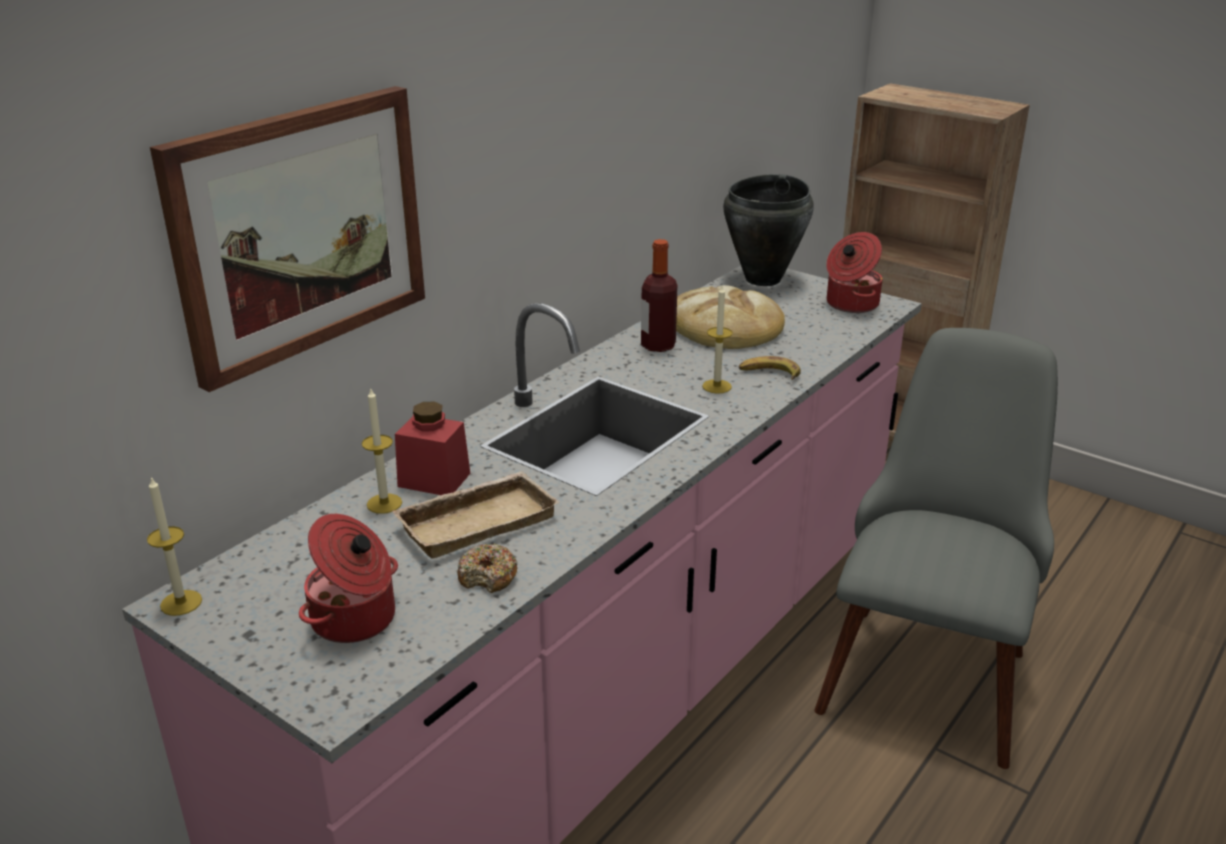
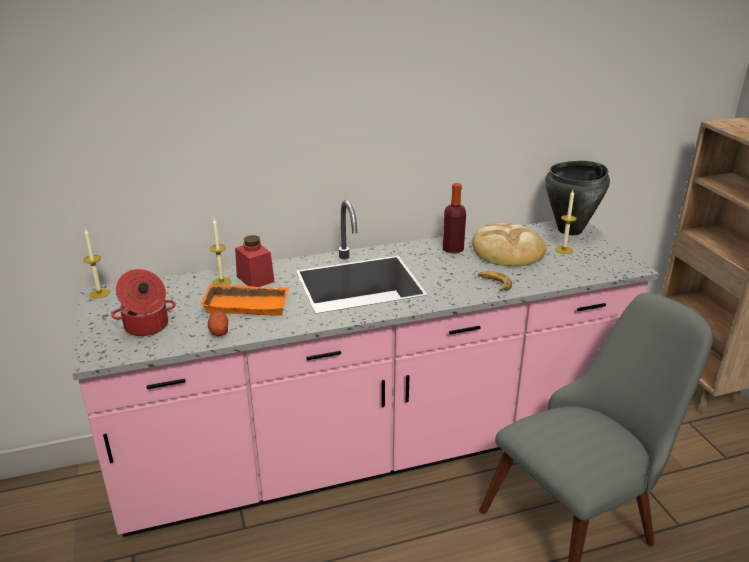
camera: 35 degrees right, 0 degrees up
(300, 231) = (201, 129): picture -> none
(477, 520) = (248, 304): beige tray -> orange tray
(488, 577) = (219, 330): donut -> potato
(717, 386) = (454, 281): candle -> candle (564, 250)
(850, 304) = (606, 260): cooking pot -> none

